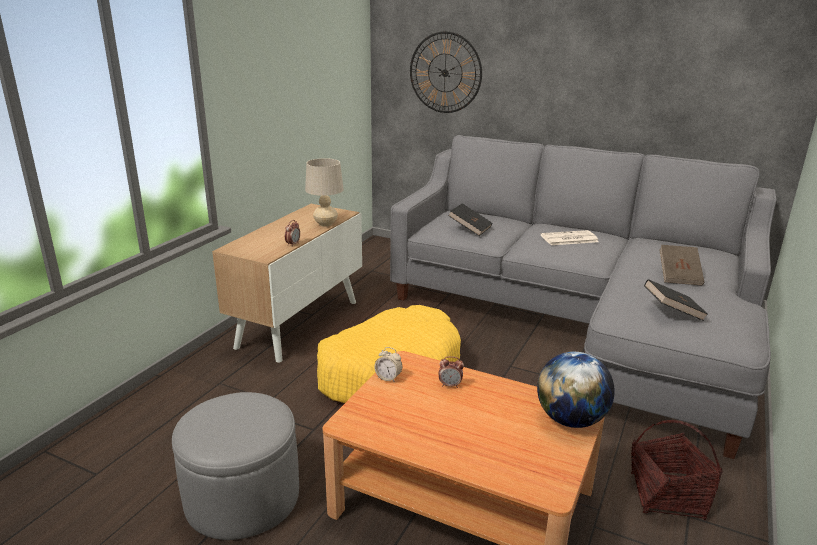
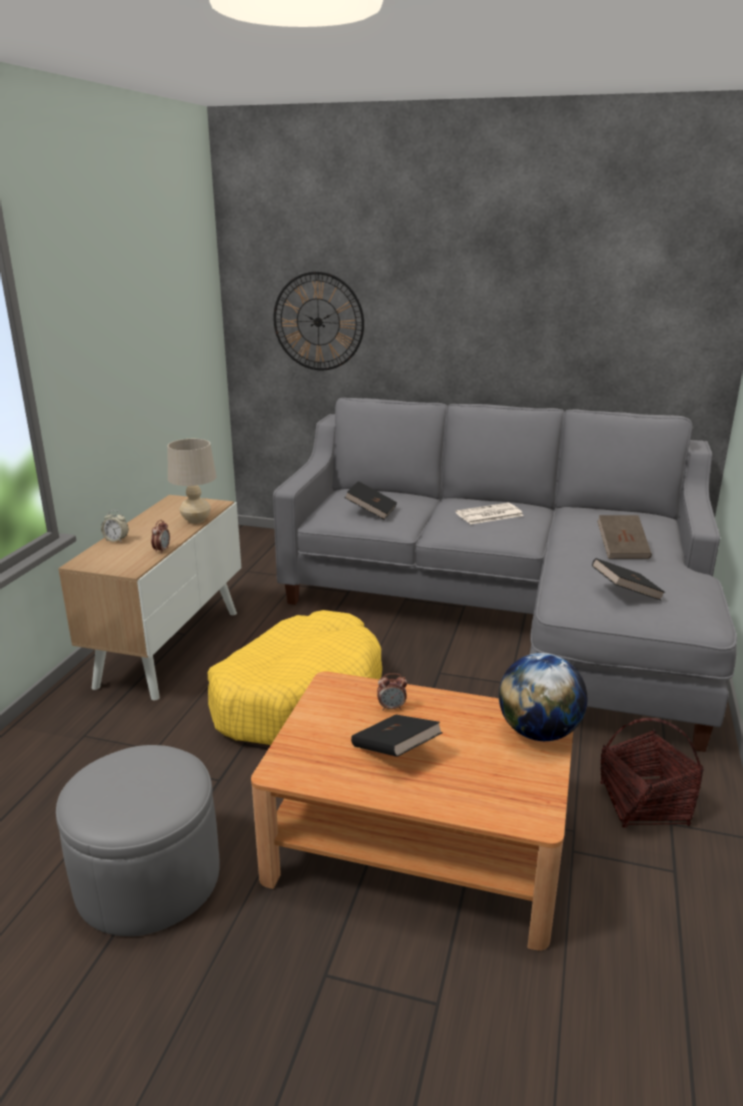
camera: 10 degrees left, 0 degrees up
(388, 378) = (316, 707): alarm clock -> alarm clock (116, 540)
(444, 420) = (395, 751): none -> black book

